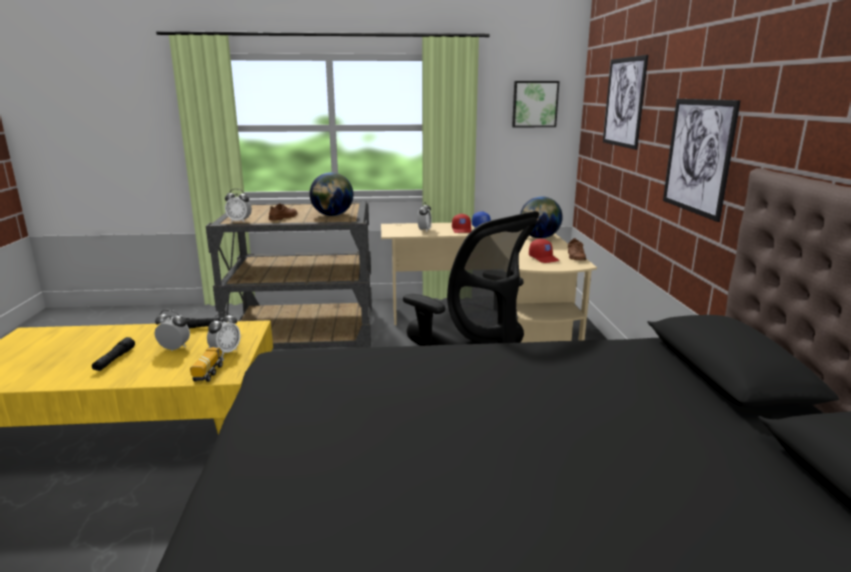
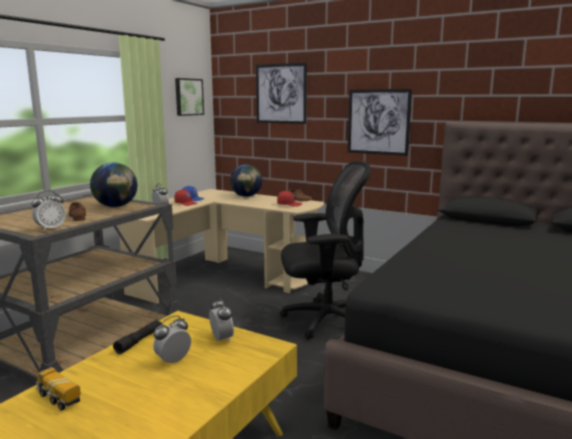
camera: 55 degrees left, 5 degrees down
(114, 360) = (149, 397): black flashlight -> none
(209, 373) = (257, 353): toy truck -> toy truck (59, 398)

